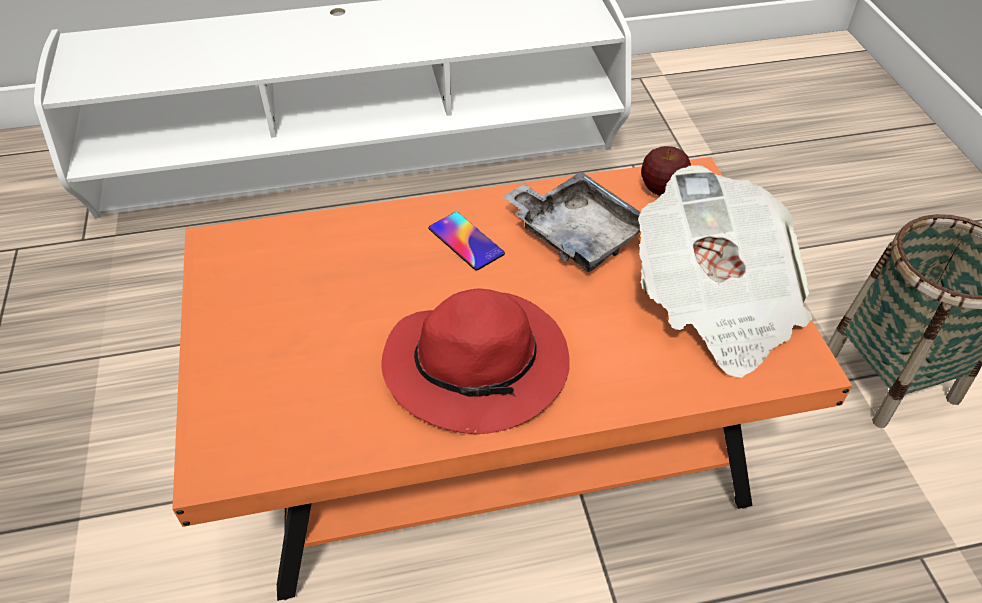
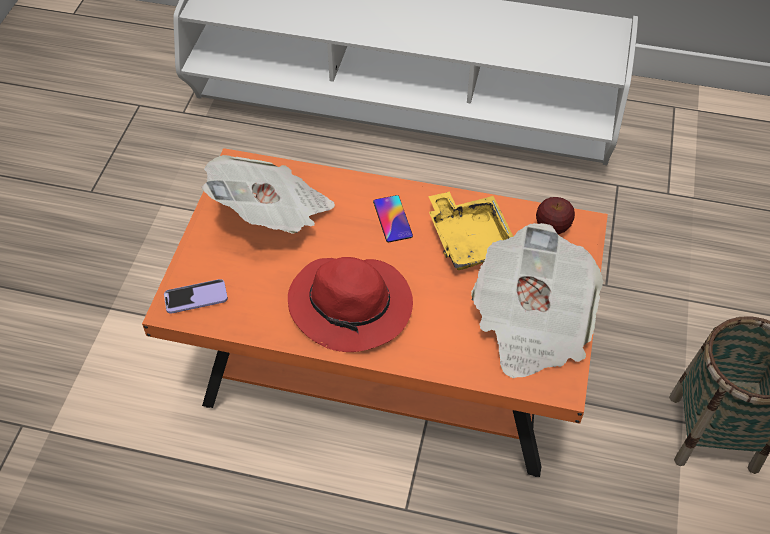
camera: 25 degrees right, 5 degrees up
(243, 437) = (196, 297): none -> phone
(301, 287) = (273, 214): none -> newspaper
(576, 233) = (470, 239): grey tray -> yellow tray

